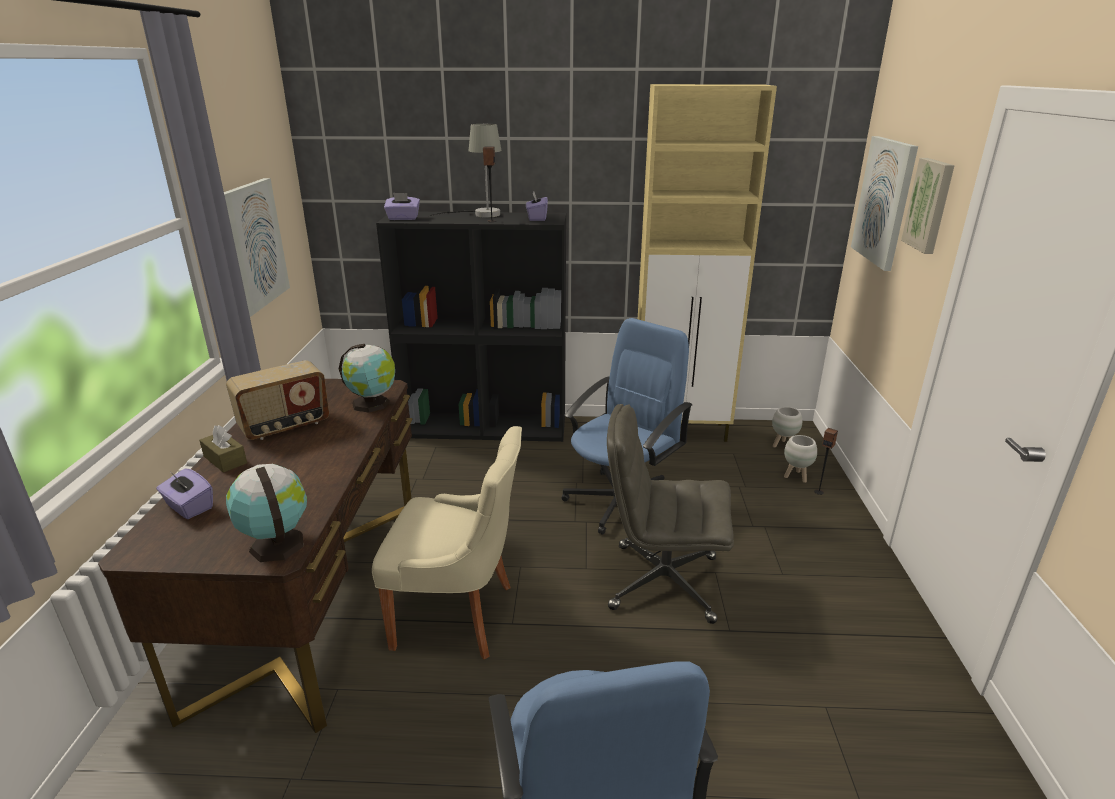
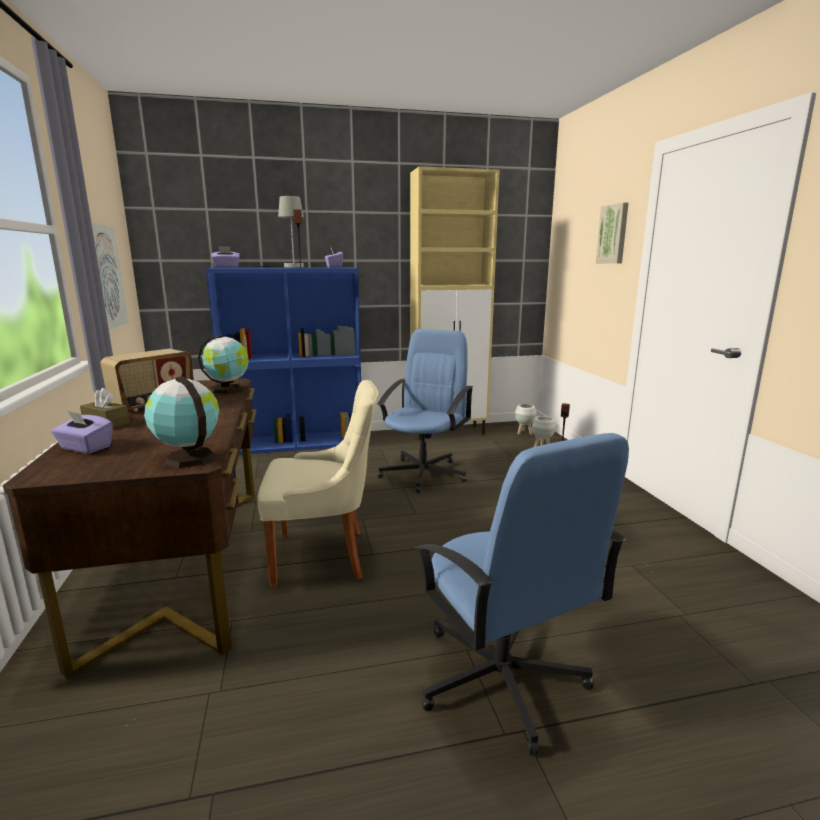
camera: 15 degrees left, 10 degrees down
(486, 426) = (296, 443): black bookcase -> blue bookcase
(662, 582) = (478, 514): grey office chair -> none
(884, 201) = (575, 247): picture -> none

